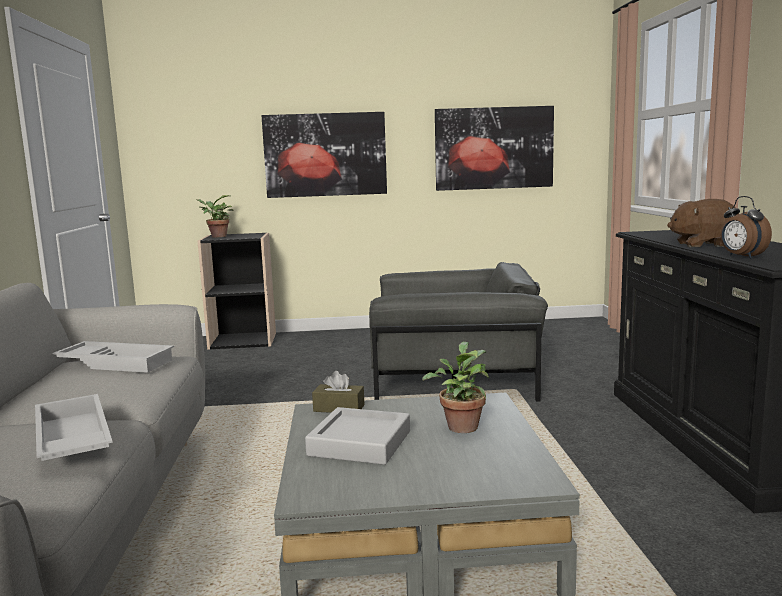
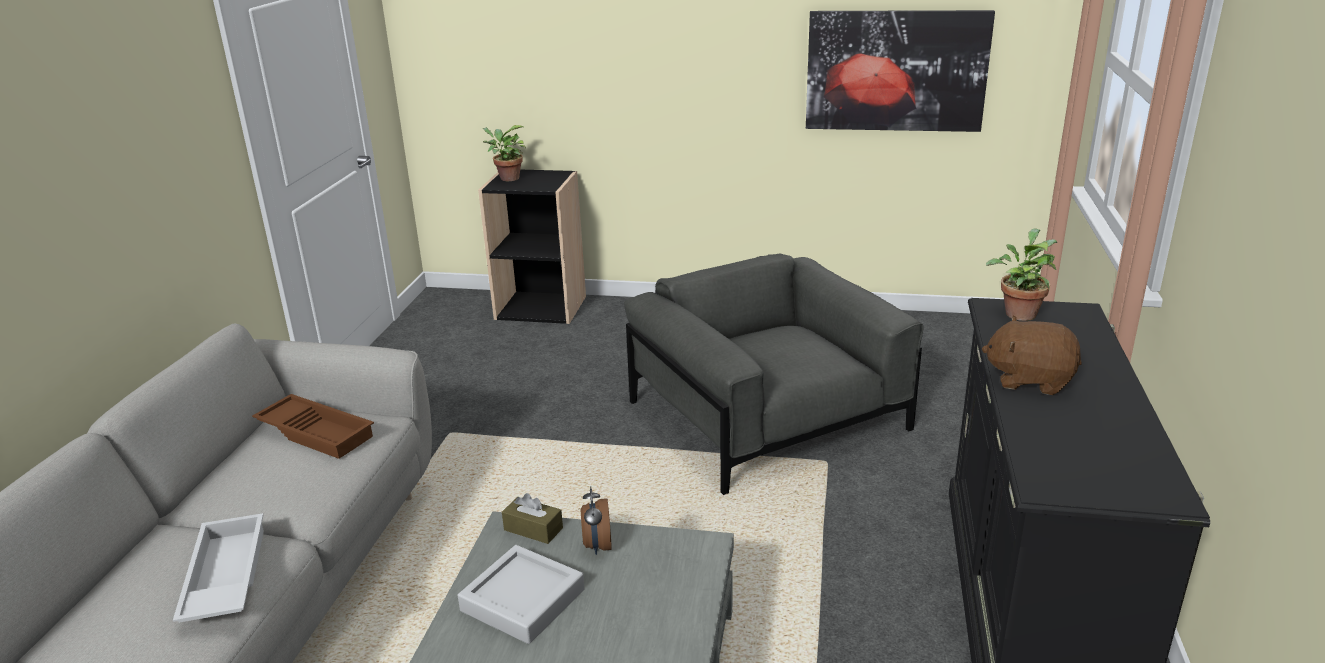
camera: 15 degrees right, 15 degrees up
(117, 363) = (317, 432): white tray -> brown tray
(325, 155) = (652, 71): picture -> none
(453, 373) = (766, 415): grey armchair -> grey armchair turned 135 degrees counterclockwise
(461, 425) = (644, 590): potted plant -> potted plant (1019, 312)
(741, 257) = (1031, 441): alarm clock -> alarm clock (597, 545)

